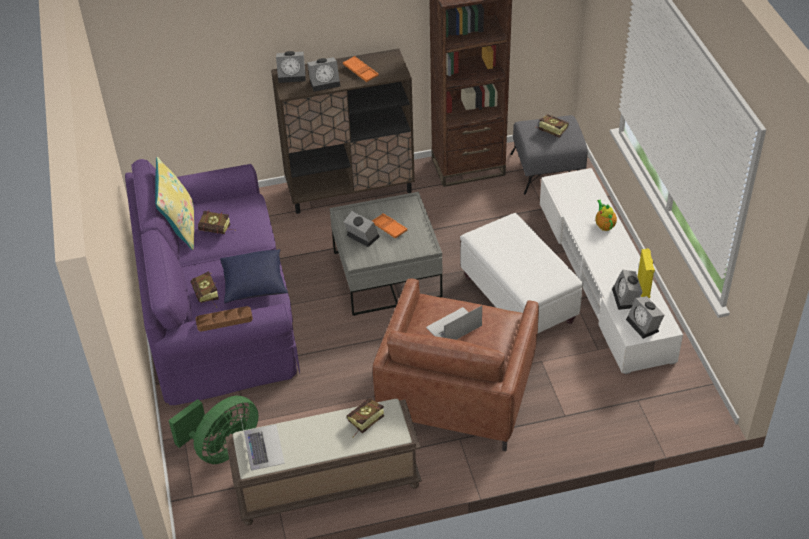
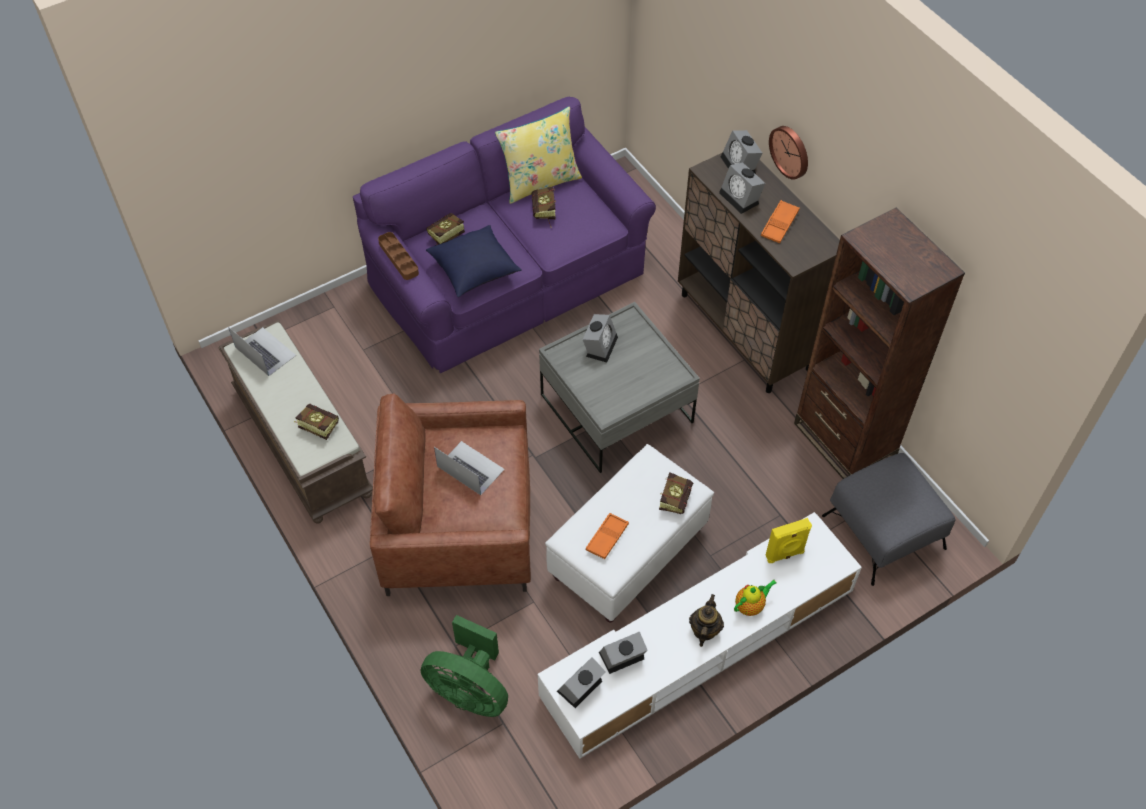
camera: 70 degrees right, 10 degrees up
(222, 448) = (325, 342): green fan -> green fan (470, 690)
(263, 447) = (265, 351): laptop -> laptop turned 105 degrees counterclockwise
(318, 33) = (790, 151): none -> wall clock
(389, 228) = (625, 367): orange tray -> orange tray (607, 538)
(550, 130) = (900, 495): book -> book (676, 496)
(616, 252) = (704, 630): none -> teapot
(644, 288) = (647, 676): yellow speaker -> yellow speaker (785, 555)

